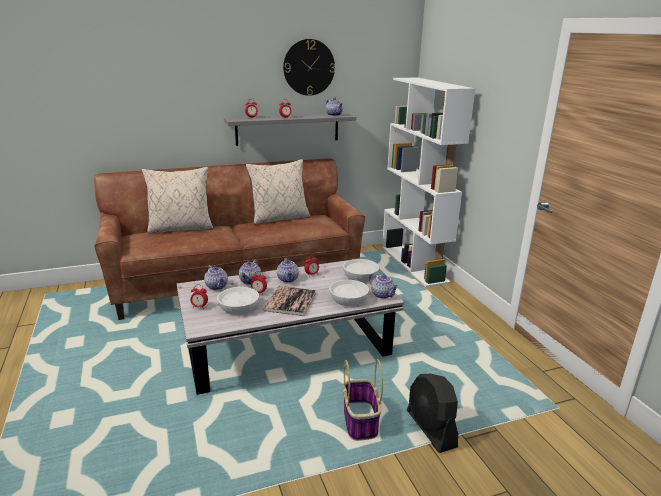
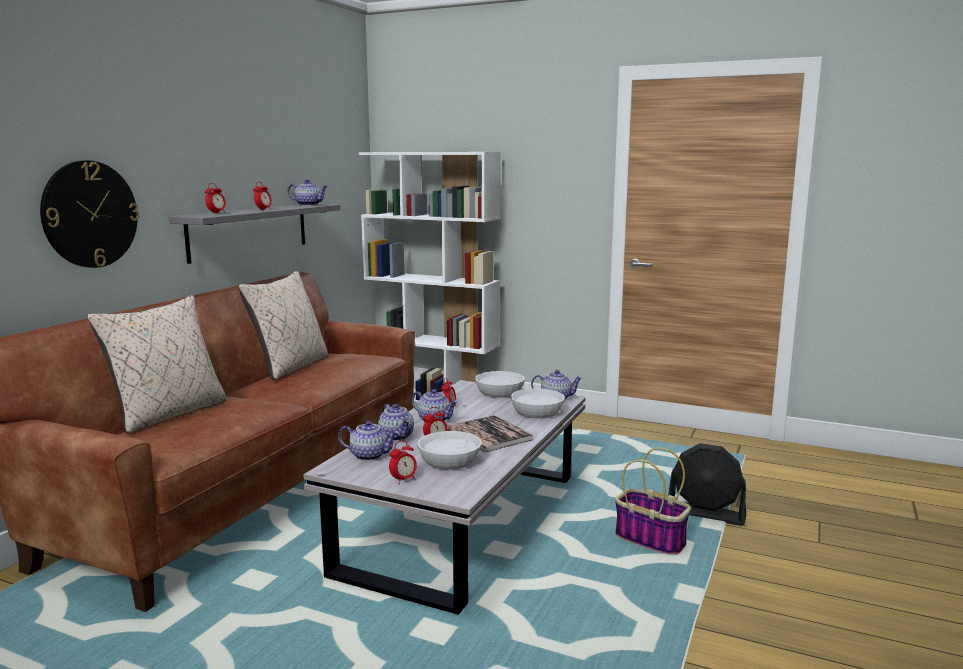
camera: 45 degrees left, 10 degrees down
(309, 67) = (267, 136): wall clock -> wall clock (90, 214)

